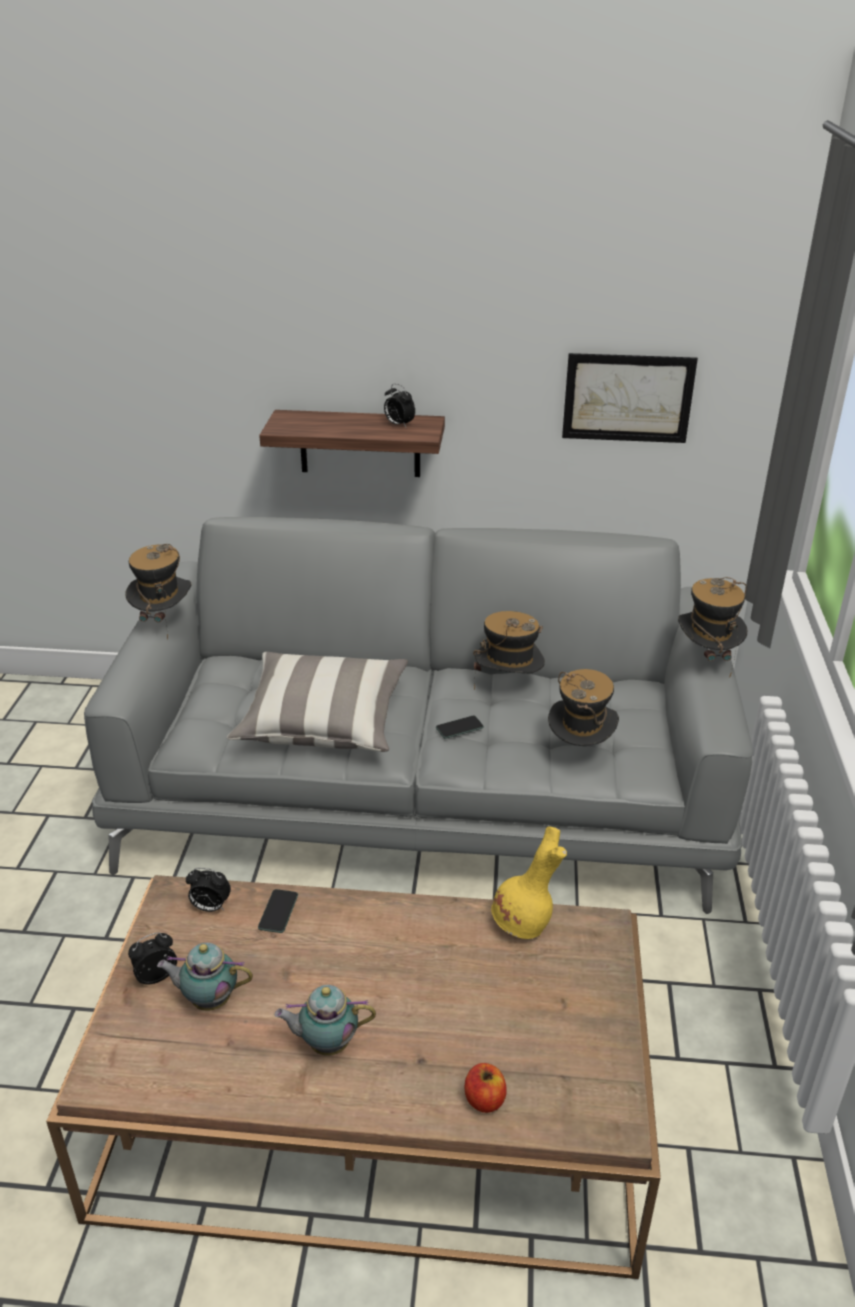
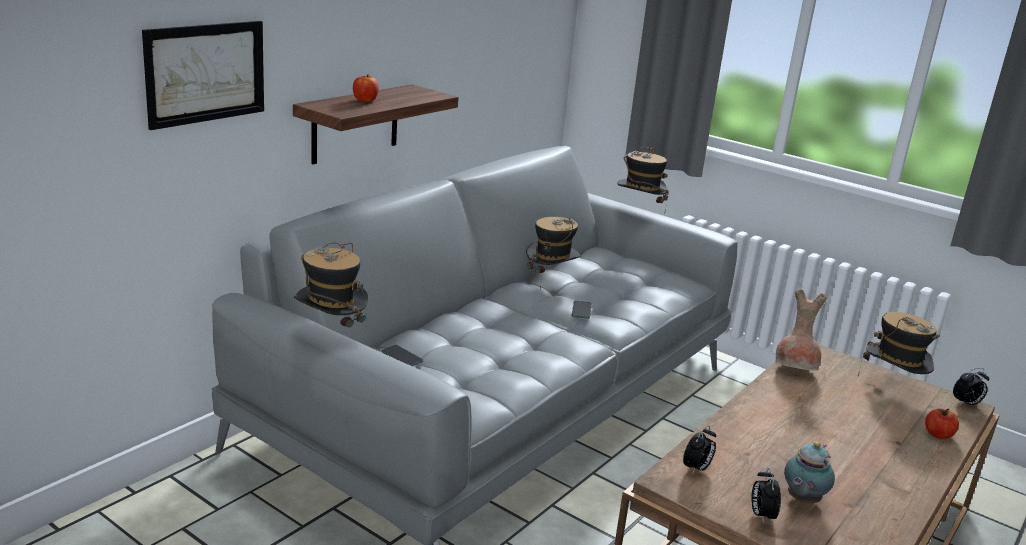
camera: 60 degrees left, 10 degrees down
(278, 911) = (722, 443): phone -> phone (402, 356)
(323, 721) = (512, 349): pillow -> none
(326, 1044) = (869, 469): teapot -> none
(339, 421) = (365, 100): none -> apple
(398, 425) = (406, 93): alarm clock -> alarm clock (966, 404)
(523, 924) = (795, 370): yellow vase -> brown vase
(579, 752) = (649, 290): hat -> hat (891, 386)
(627, 398) = (510, 48): picture -> picture (206, 73)

